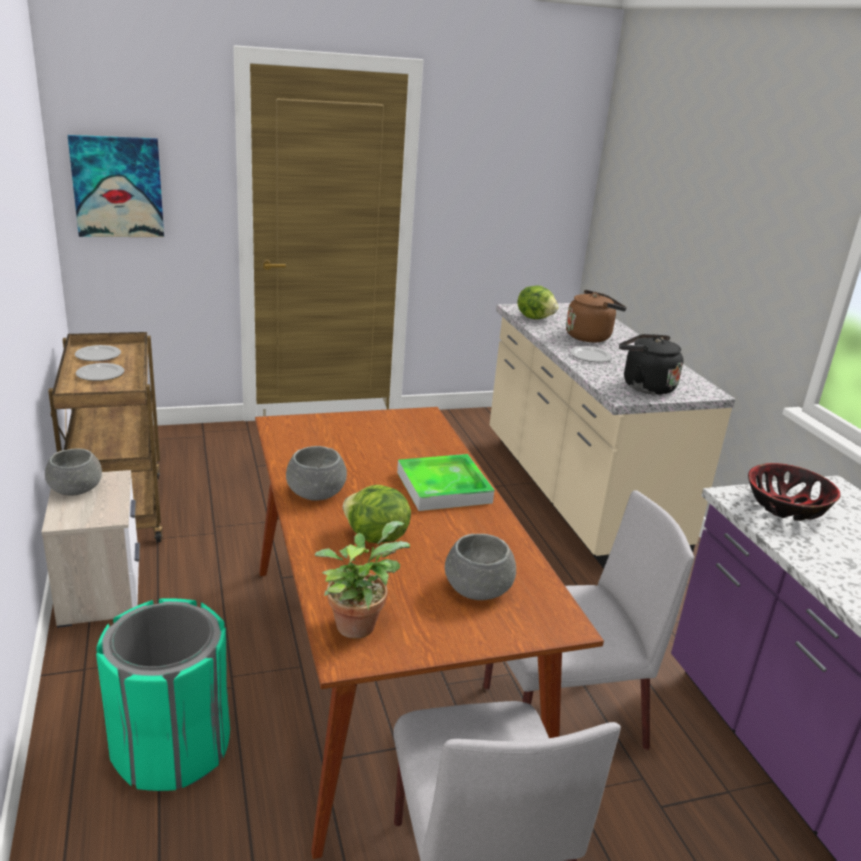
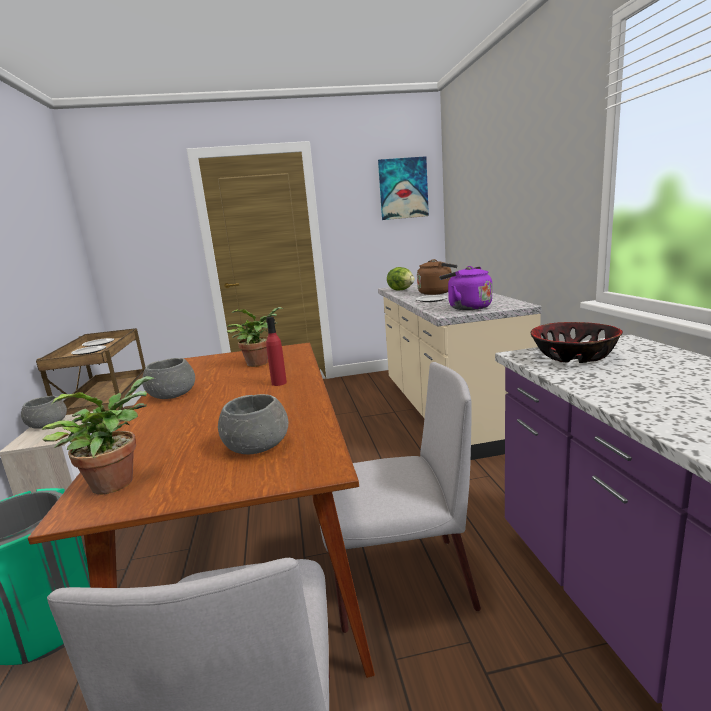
camera: 10 degrees right, 10 degrees down
(118, 187) = (126, 246): picture -> picture (403, 188)
(375, 537) = (194, 418): lettuce -> none
(393, 442) = (260, 362): none -> potted plant
(443, 487) = (279, 383): tray -> red bottle
(644, 386) = (467, 307): black kettle -> purple kettle

